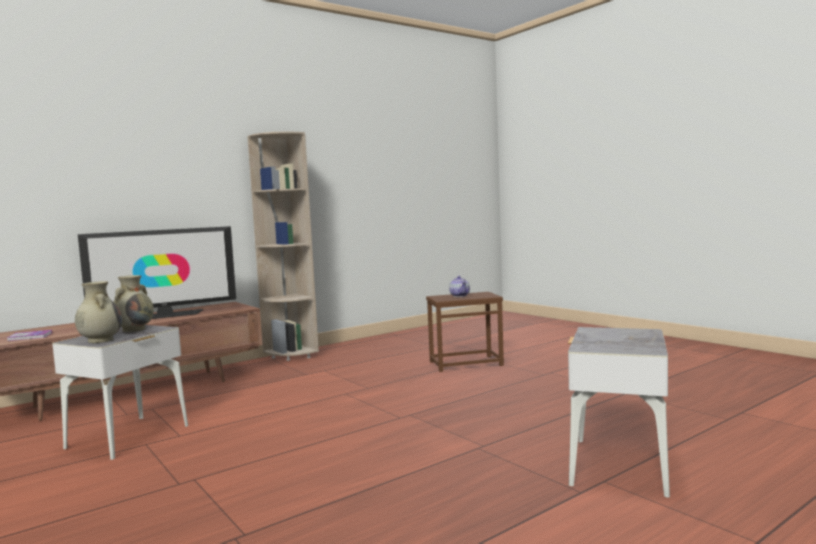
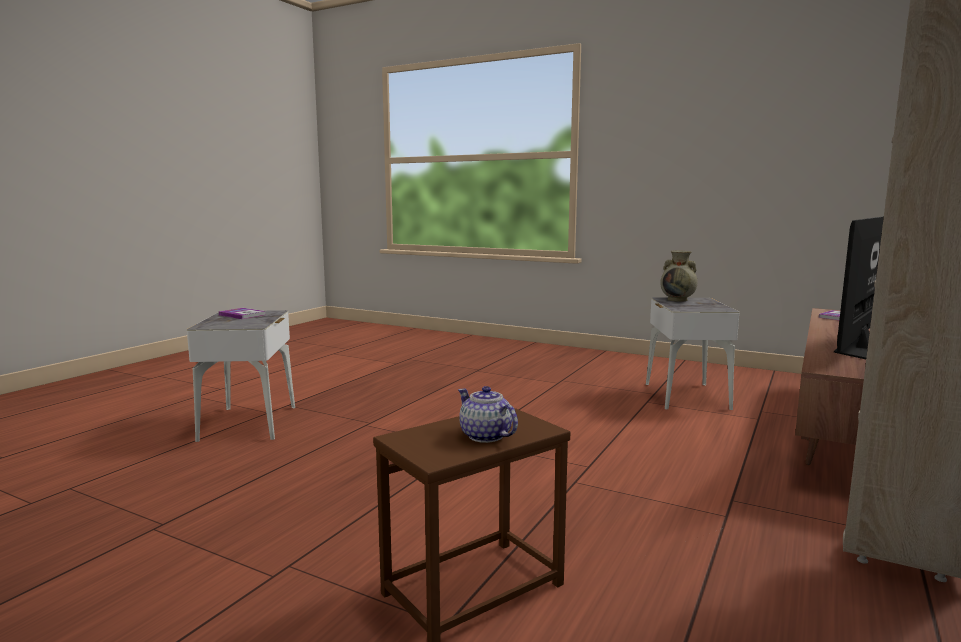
camera: 155 degrees right, 5 degrees up
(134, 329) = (702, 307): beige vase -> none
(623, 345) = (242, 315): none -> book

